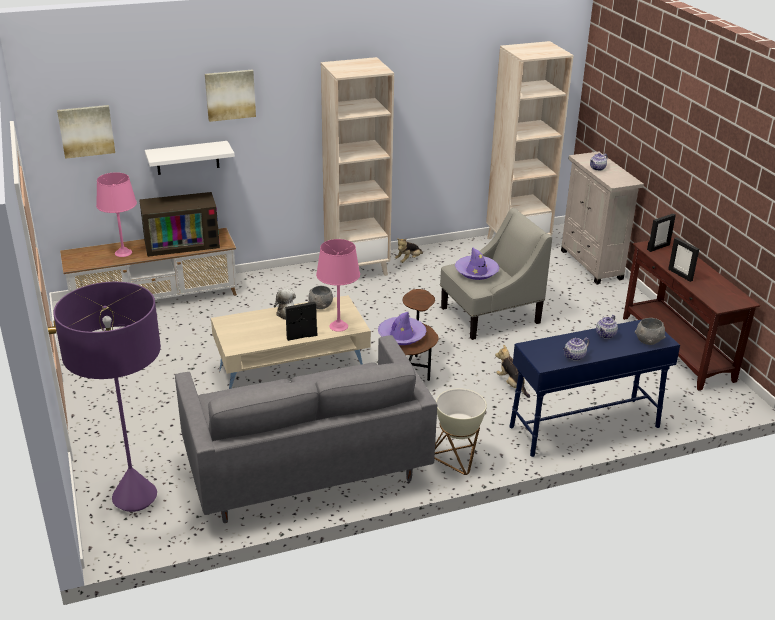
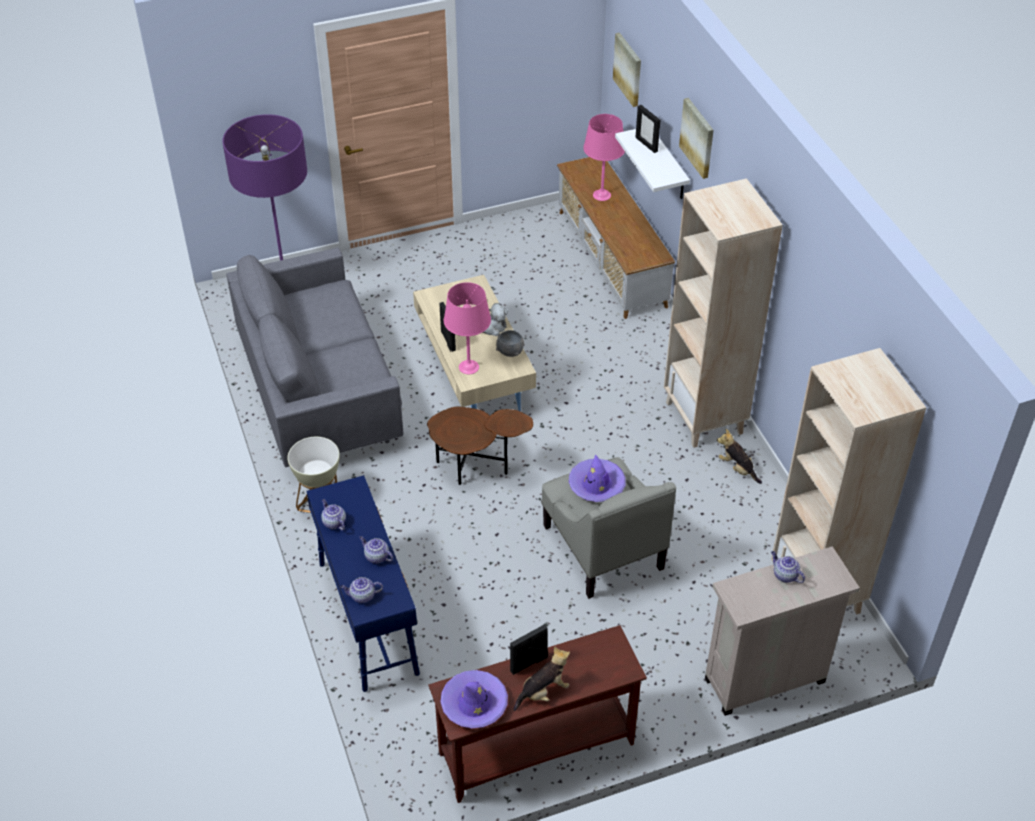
camera: 90 degrees right, 15 degrees up
(182, 243) = (630, 232): television -> none
(401, 335) = (465, 423): purple hat -> purple hat (474, 703)
(511, 384) = (451, 558): plush toy -> plush toy (543, 692)
(649, 341) = (362, 596): grey bowl -> teapot
(658, 247) = (609, 653): picture frame -> picture frame (647, 144)

